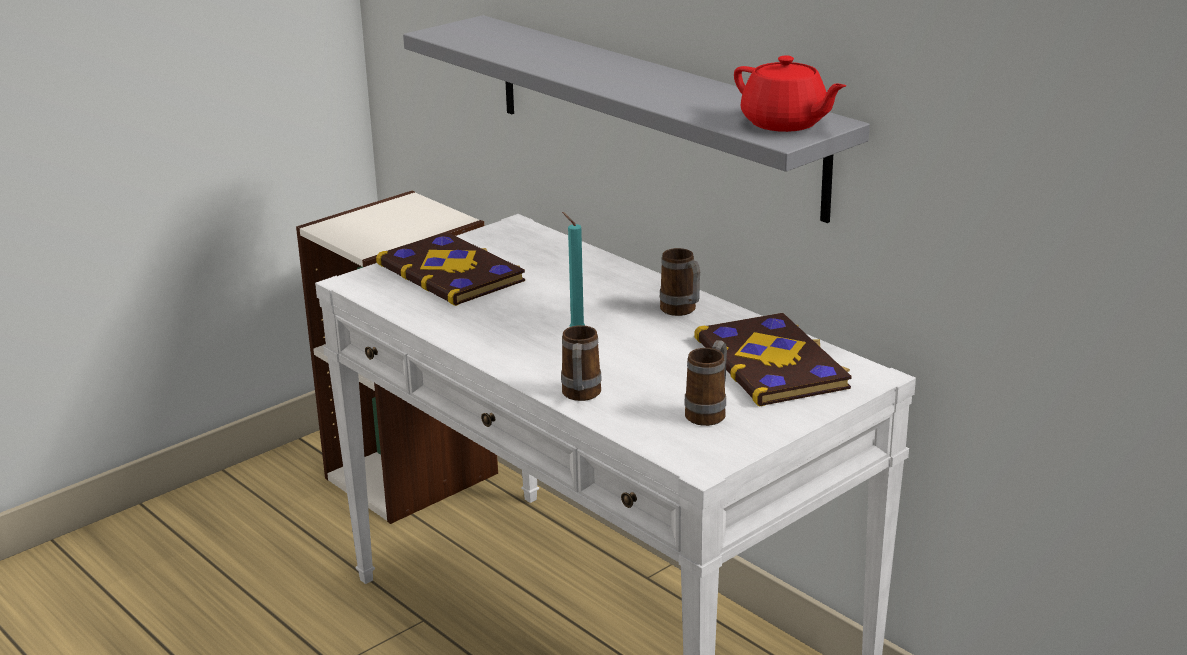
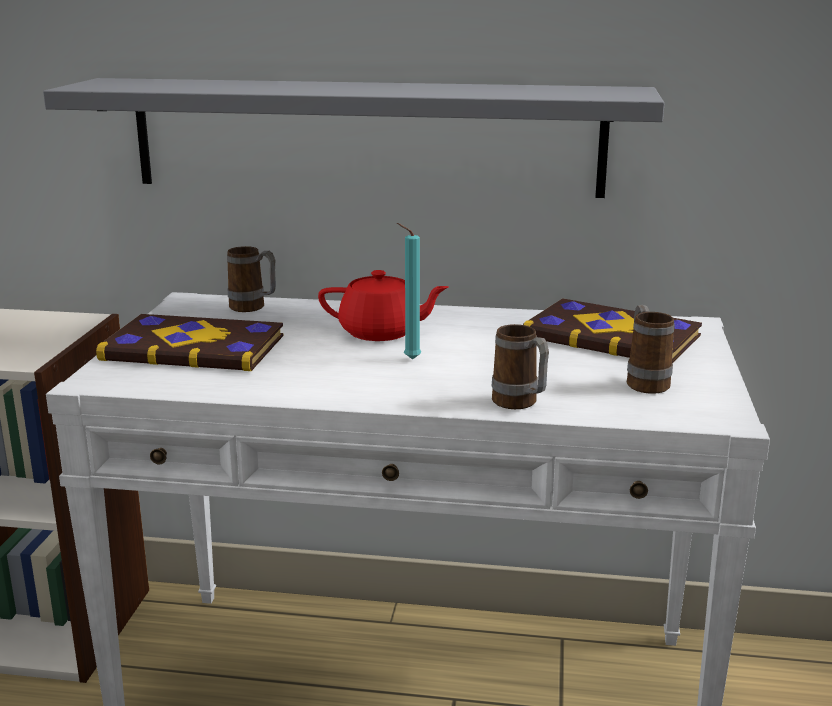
camera: 40 degrees left, 5 degrees down
(681, 311) = (467, 322): mug -> mug (253, 308)
(785, 123) = (601, 91): red teapot -> red teapot (381, 332)

